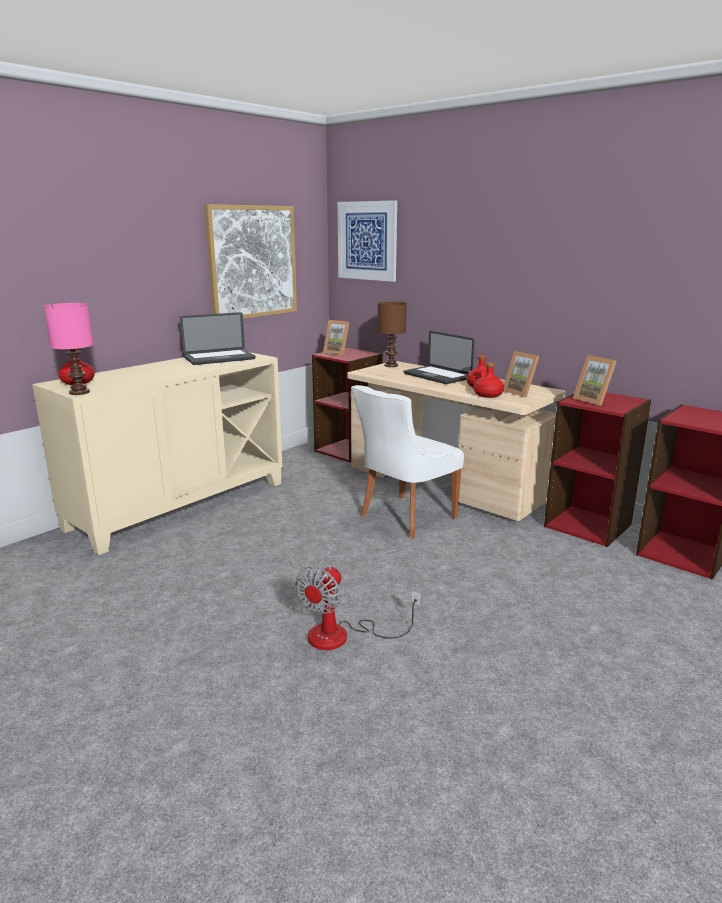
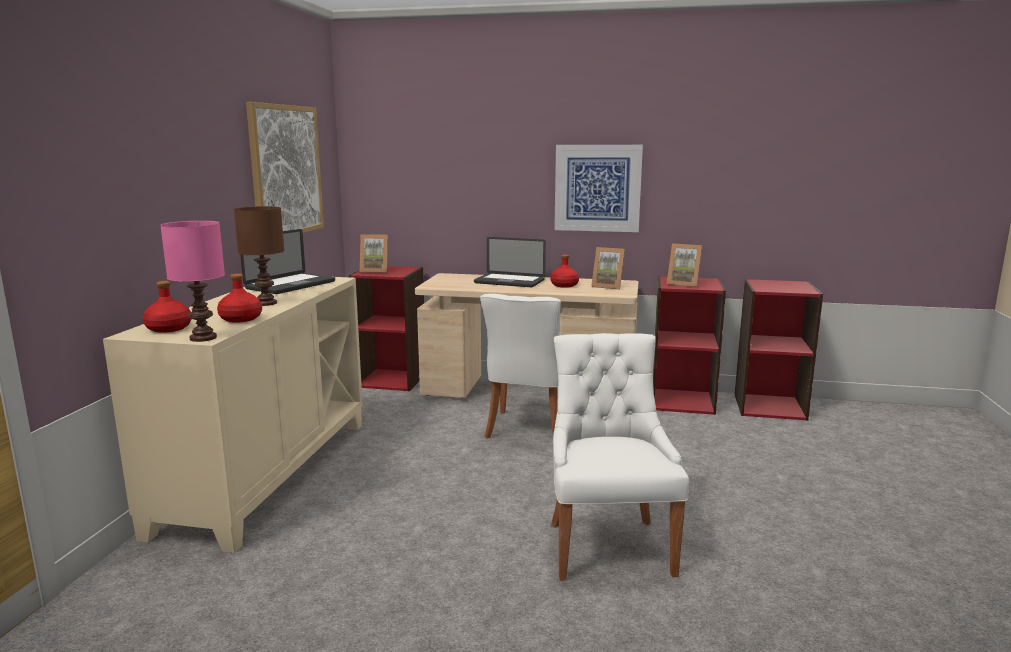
camera: 30 degrees left, 5 degrees down
(342, 636) = (608, 545): fan -> white chair
(367, 241) = (395, 146): picture -> picture (597, 188)
(390, 365) = (445, 277): brown table lamp -> brown table lamp (265, 303)
(488, 395) = (586, 291): red bottle -> red bottle (240, 319)

